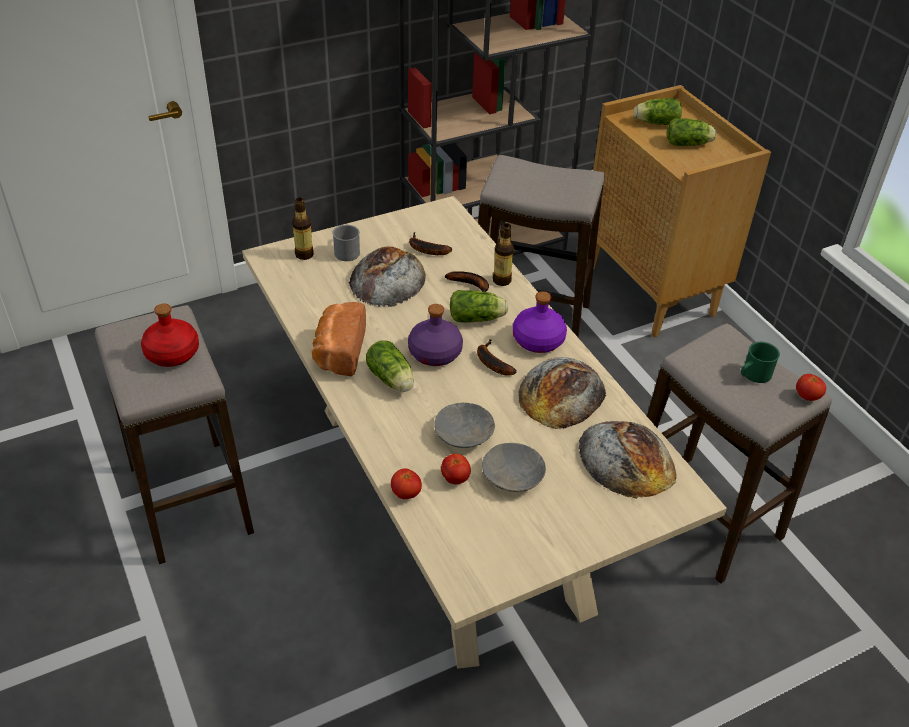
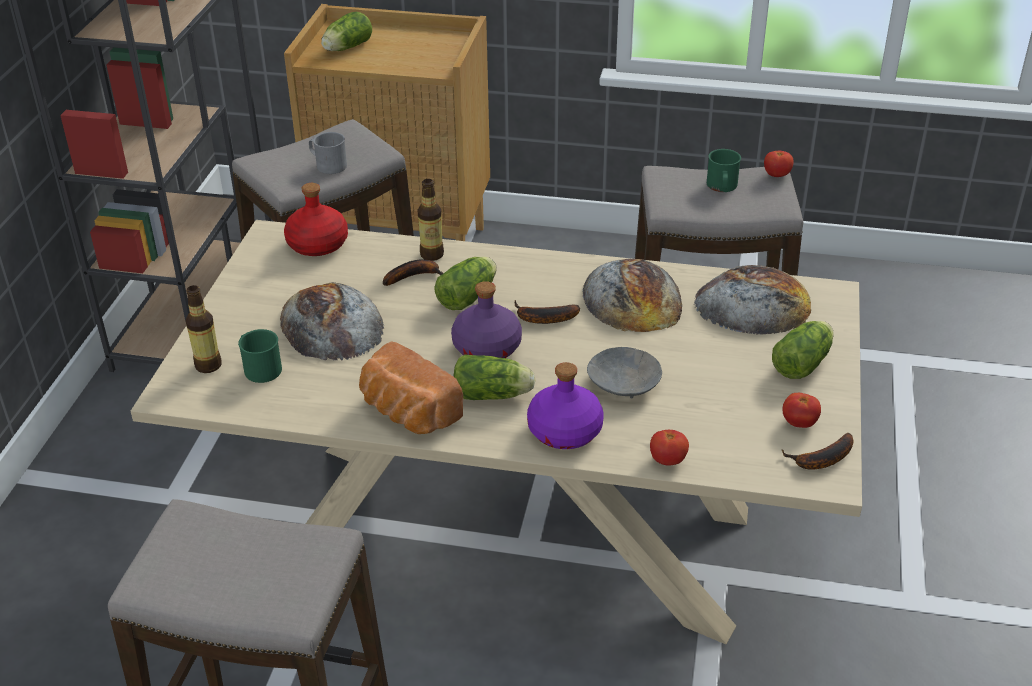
camera: 50 degrees left, 5 degrees down
(173, 353) = (250, 547): red bottle -> red bottle (318, 244)
(321, 274) = (259, 368): none -> green mug
(347, 251) = (245, 331): grey mug -> grey mug (327, 165)
(425, 249) = (318, 278): banana -> banana (821, 460)
(455, 478) = (678, 418): tomato -> tomato (799, 423)
(513, 477) = (711, 380): grey bowl -> none
(537, 340) = (544, 276): purple bottle -> purple bottle (564, 431)
(689, 144) = (404, 49): lettuce -> lettuce (804, 362)

